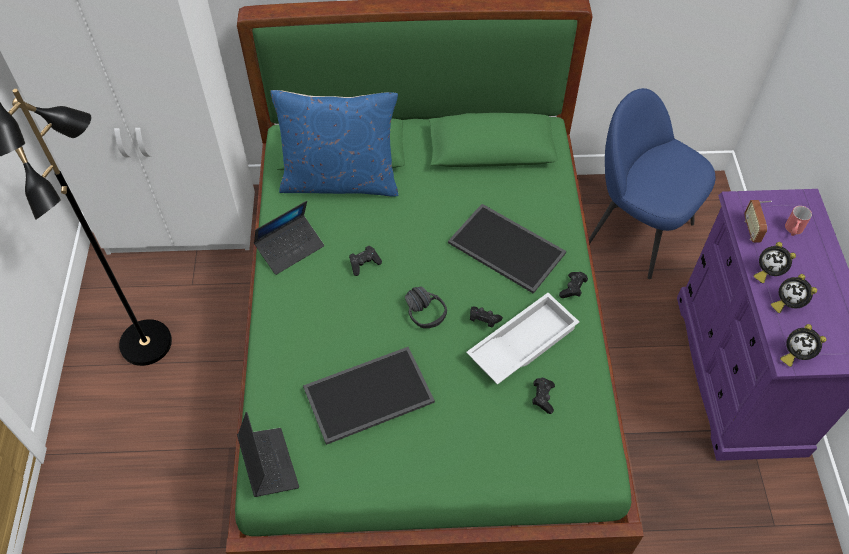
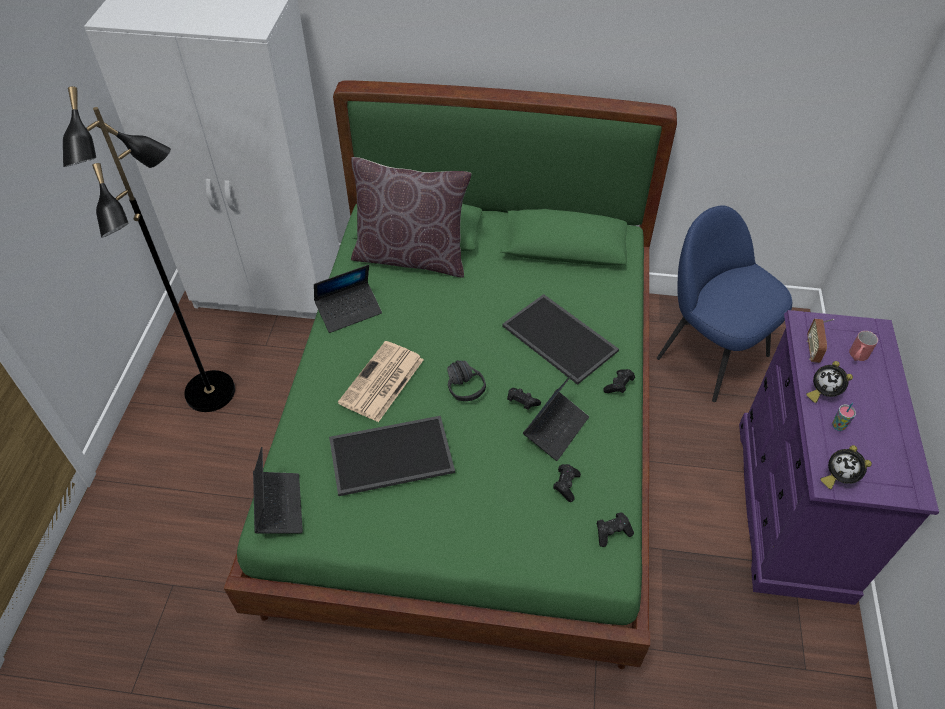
camera: 10 degrees right, 5 degrees down
(340, 180) = (411, 256): blue pillow -> brown pillow
(341, 320) = (381, 382): none -> newspaper
(364, 264) = (416, 334): black game controller -> black game controller (612, 532)
(521, 342) = (555, 429): white tray -> laptop
(787, 303) = (838, 426): alarm clock -> cup

